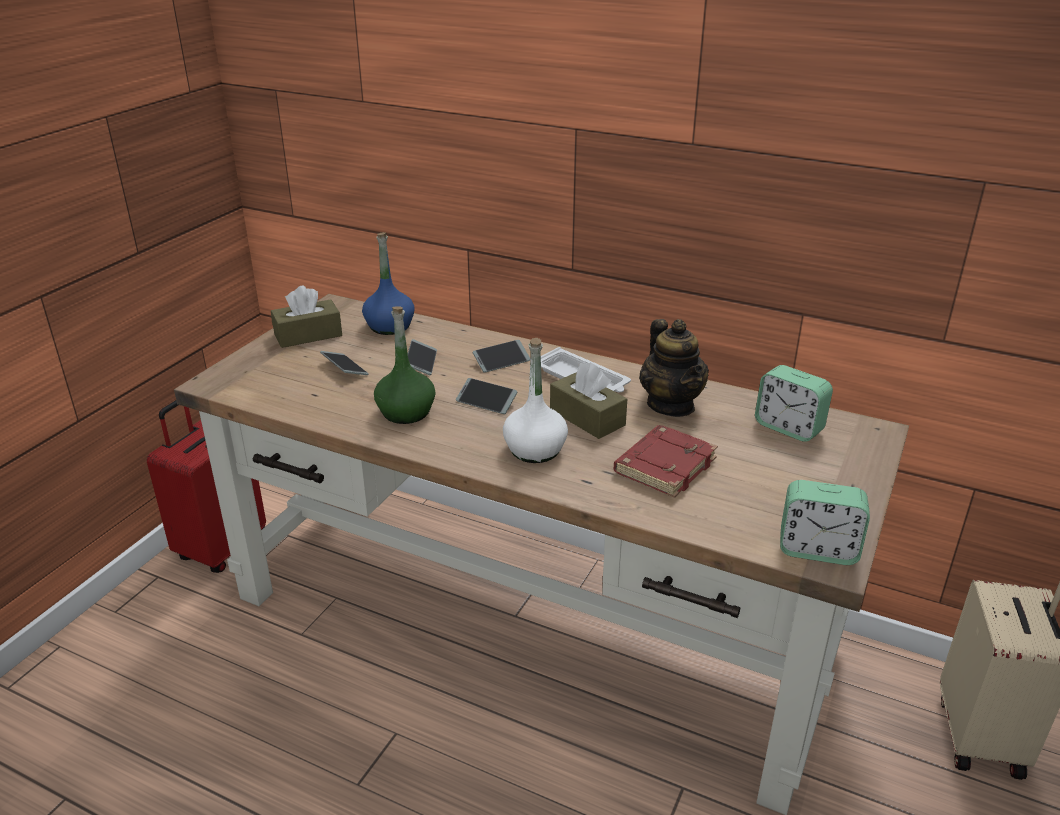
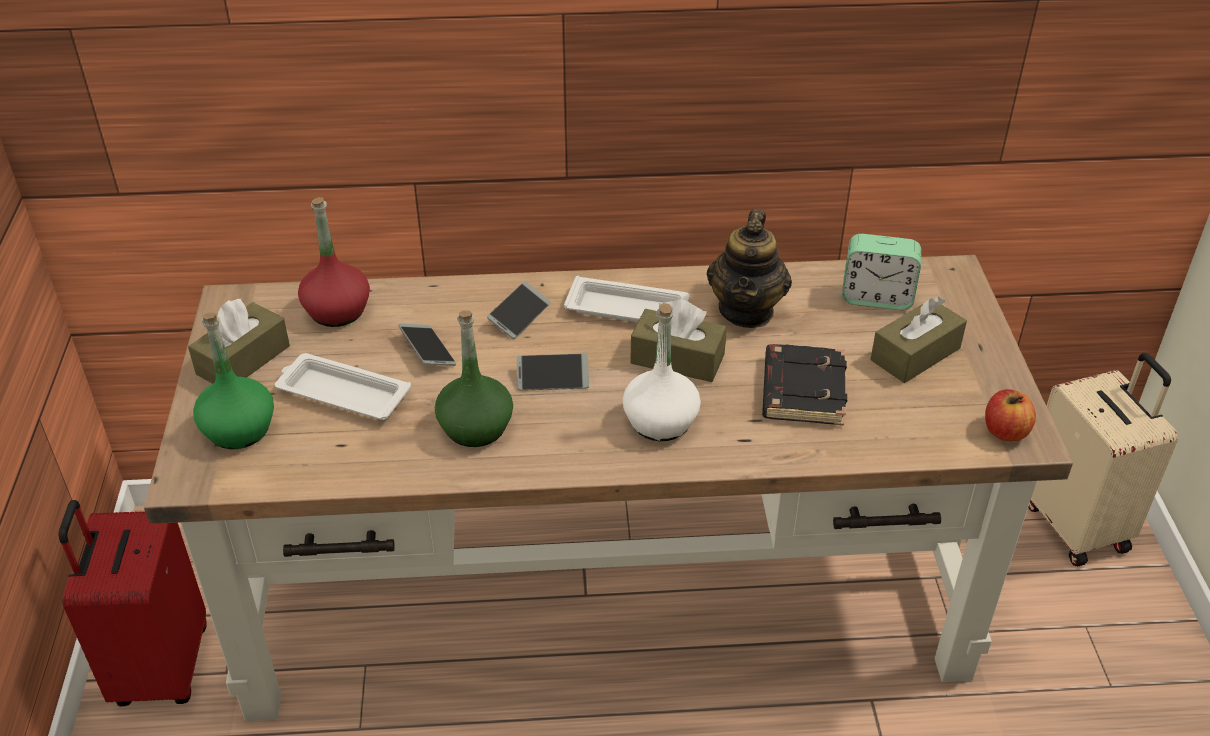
camera: 30 degrees left, 10 degrees up
(266, 368) = (238, 429): none -> green bottle
(344, 368) = (341, 393): phone -> white tray
(389, 326) = (337, 311): blue bottle -> red bottle
(664, 465) = (801, 390): red book -> black book
(671, 405) = (747, 310): teapot -> teapot turned 60 degrees clockwise
(786, 473) = (915, 354): none -> brown tissue box
(817, 550) = (1005, 431): alarm clock -> apple

